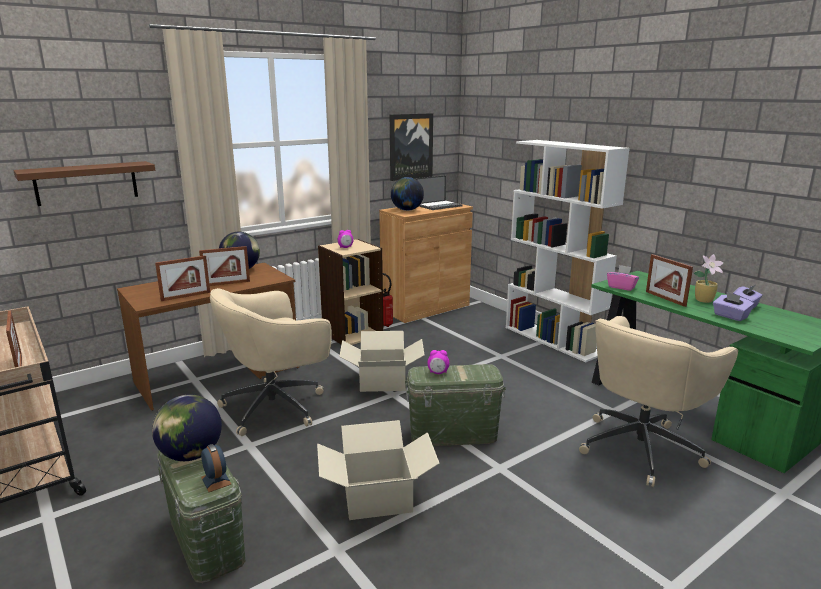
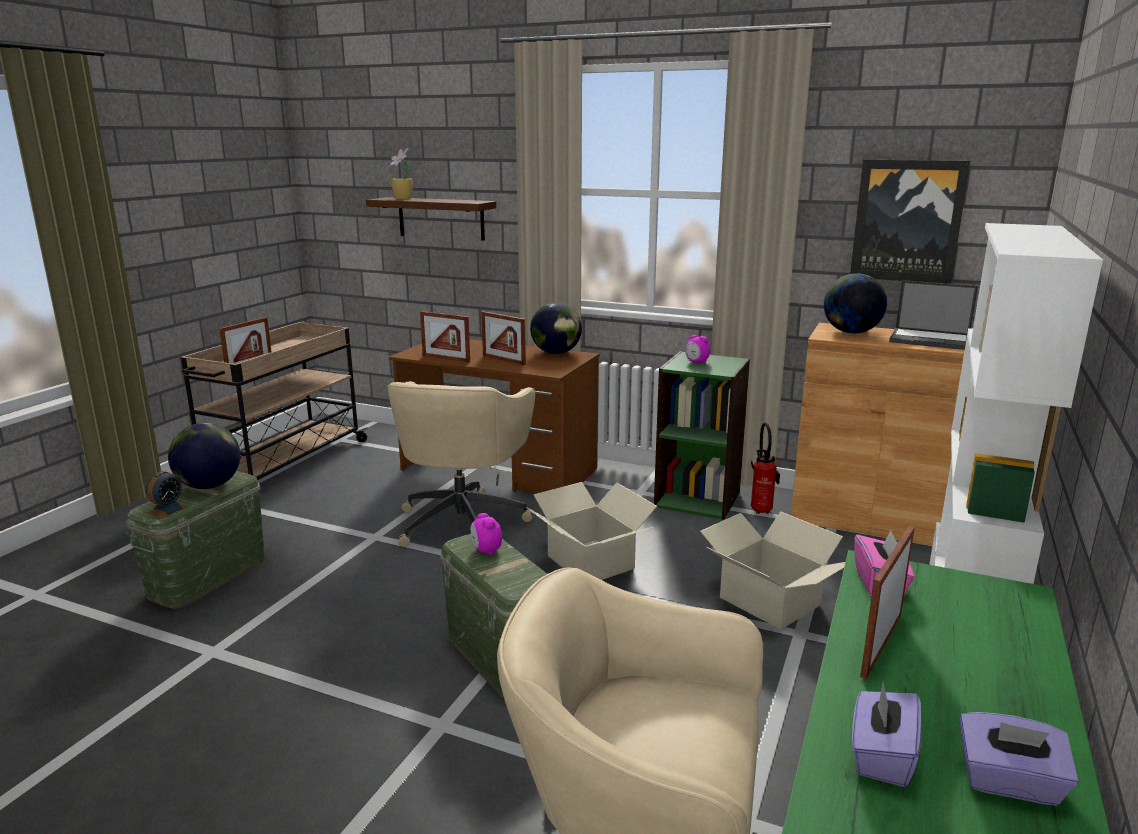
camera: 60 degrees right, 0 degrees up
(276, 406) = (463, 521): beige office chair -> beige office chair turned 105 degrees counterclockwise
(352, 334) = (698, 499): beige bookcase -> green bookcase
(377, 497) = (318, 645): cardboard box -> cardboard box (770, 601)
(704, 300) = (960, 705): potted plant -> potted plant (403, 198)

